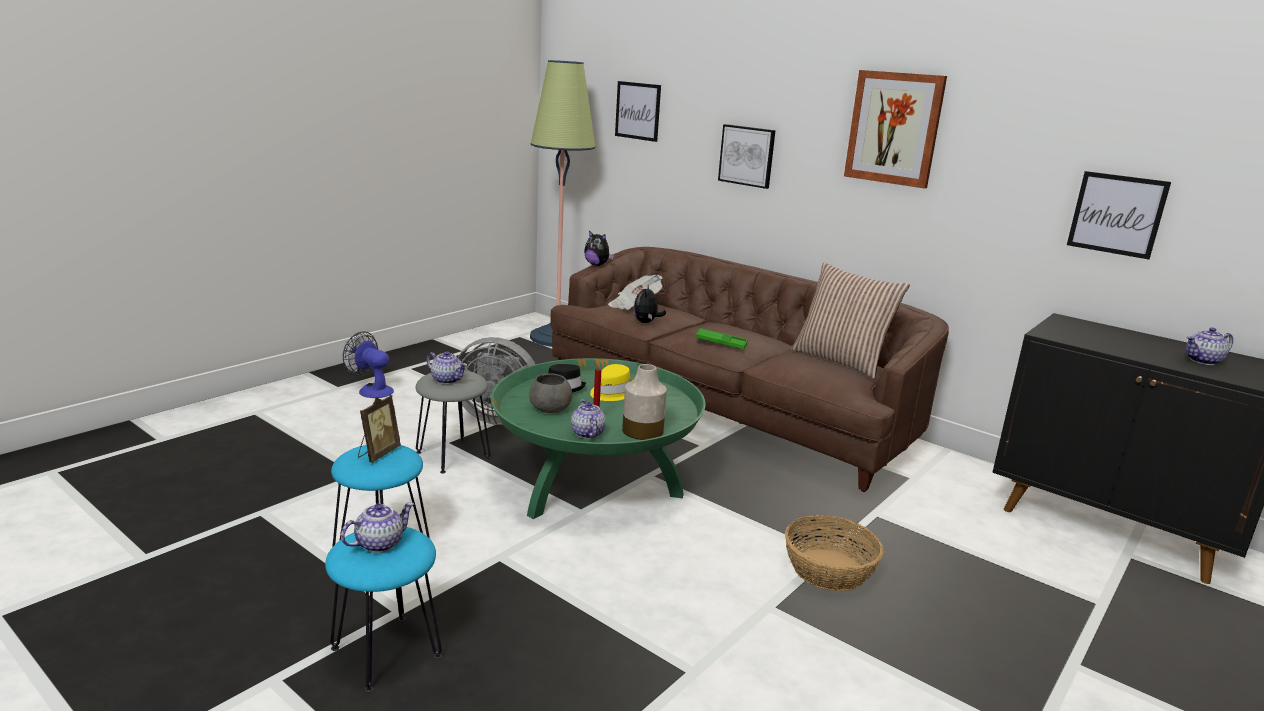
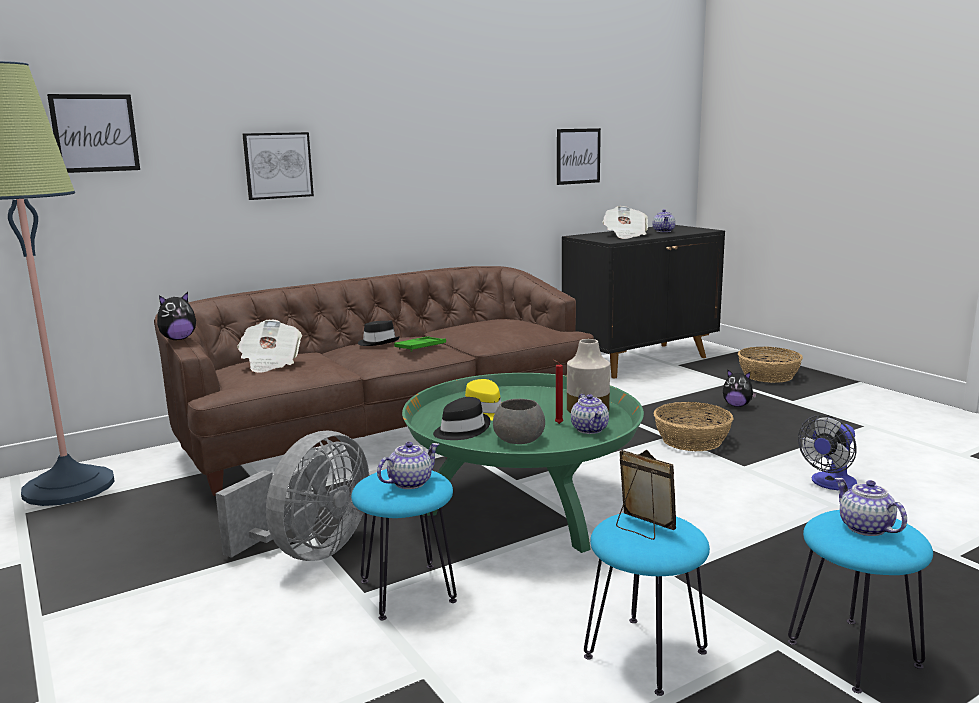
camera: 70 degrees left, 5 degrees down
(371, 390) = (99, 659): fan -> fan (830, 484)
(453, 455) = (407, 591): grey stool -> turquoise stool
(587, 433) = (590, 429): teapot -> teapot turned 105 degrees counterclockwise
(646, 322) = (325, 366): plush toy -> plush toy (737, 405)
(722, 328) = (378, 342): none -> black hat
(841, 360) = (491, 322): pillow -> none
(894, 128) = (424, 115): picture -> none
(1112, 340) = (625, 235): none -> newspaper
(1186, 645) = (768, 376): none -> basket

